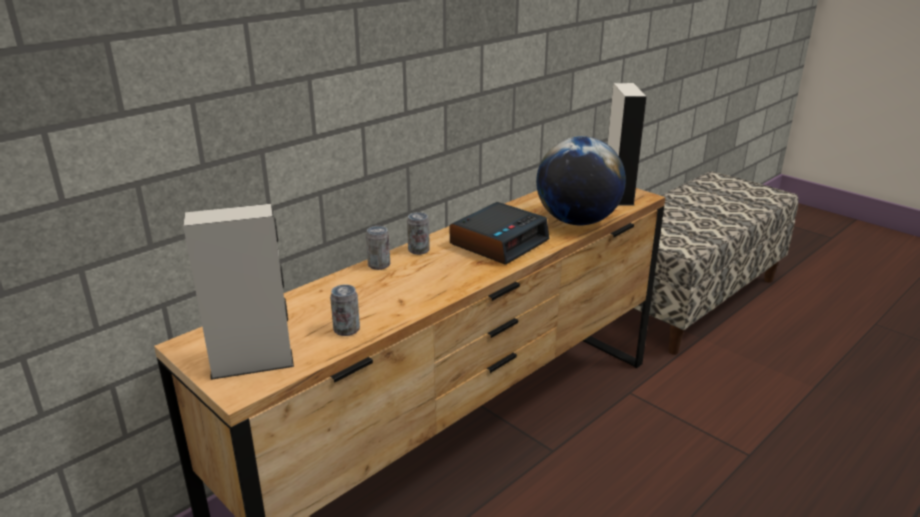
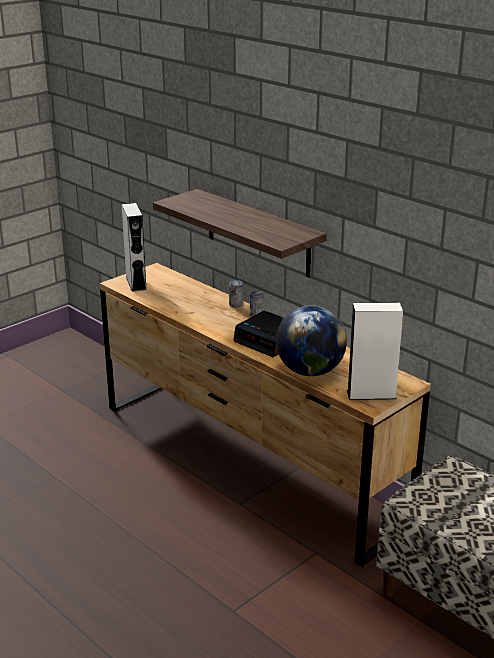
camera: 90 degrees right, 0 degrees up
(346, 330) = (162, 300): can -> none
(368, 139) = (258, 233): none -> shelf

